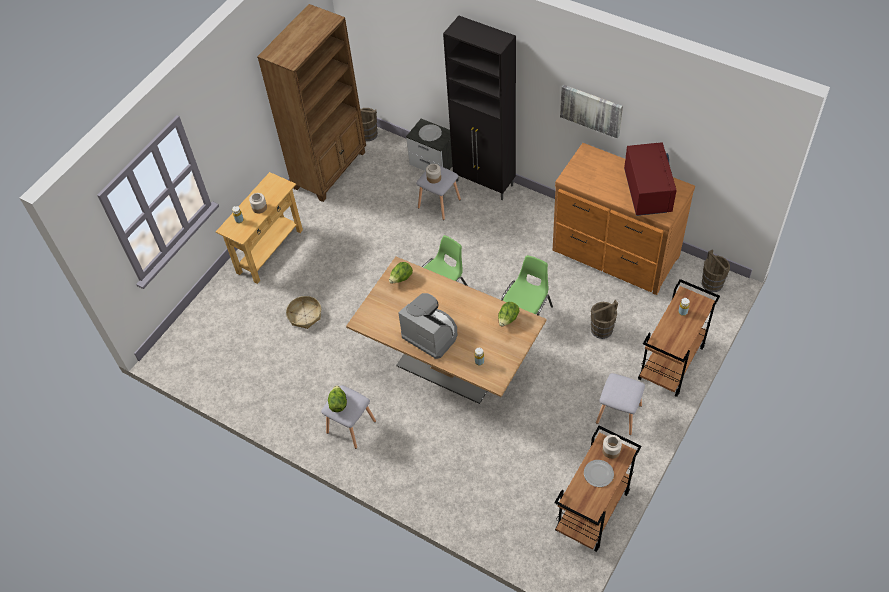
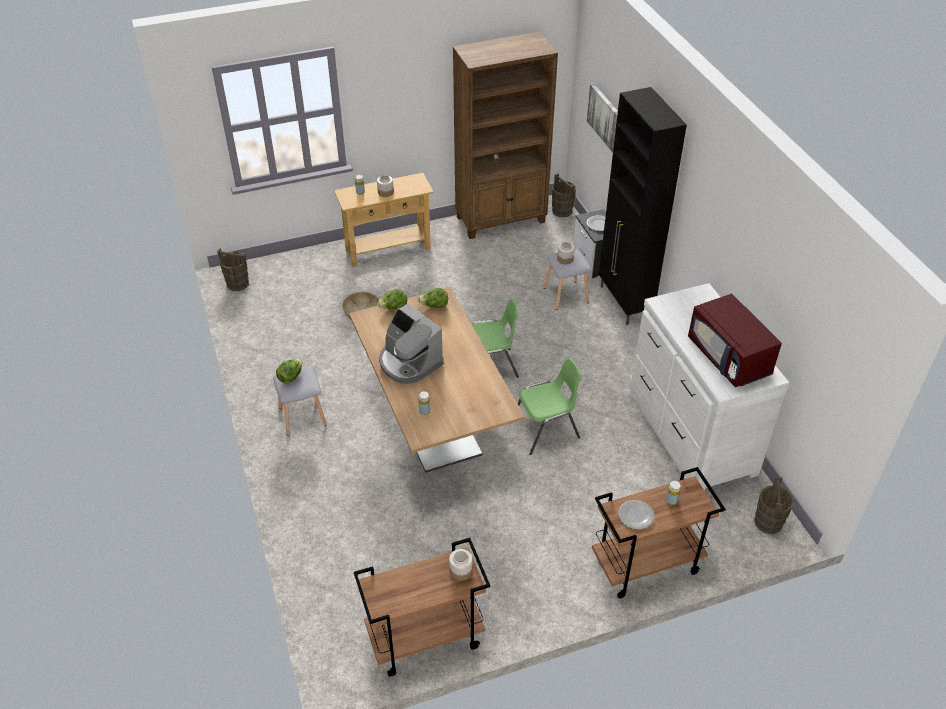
camera: 35 degrees right, 10 degrees down
(431, 334) = (409, 363): coffee machine -> coffee machine turned 150 degrees clockwise
(508, 319) = (489, 394): lettuce -> lettuce (393, 308)
(591, 110) = (727, 244): picture -> picture (605, 118)
(598, 474) = (425, 581): plate -> plate (635, 515)
(601, 329) = (606, 488): brown bucket -> brown bucket (237, 284)
(615, 254) = (689, 433): brown dresser -> white dresser
(619, 415) = (543, 573): grey stool -> none
(646, 191) = (729, 358): red microwave -> red microwave turned 120 degrees clockwise

